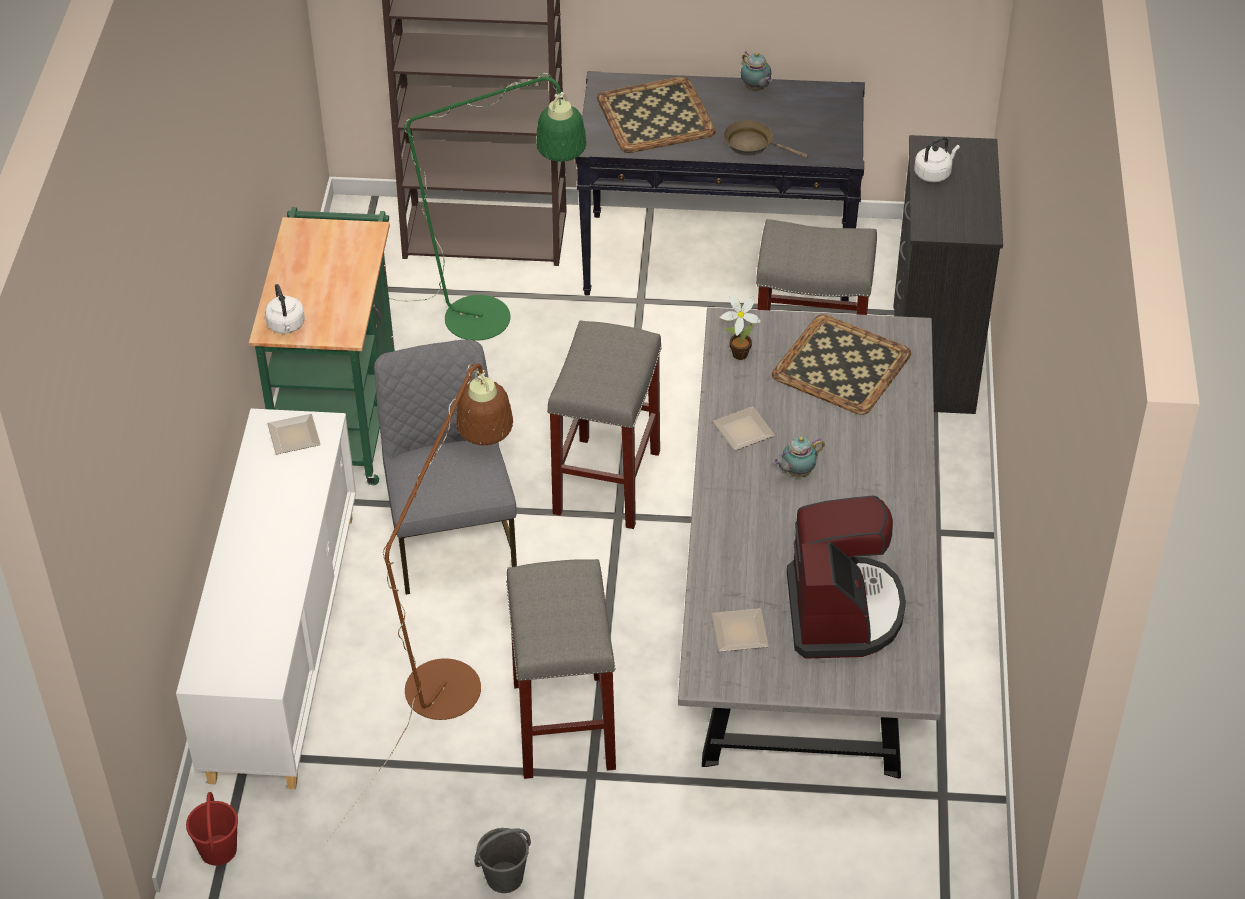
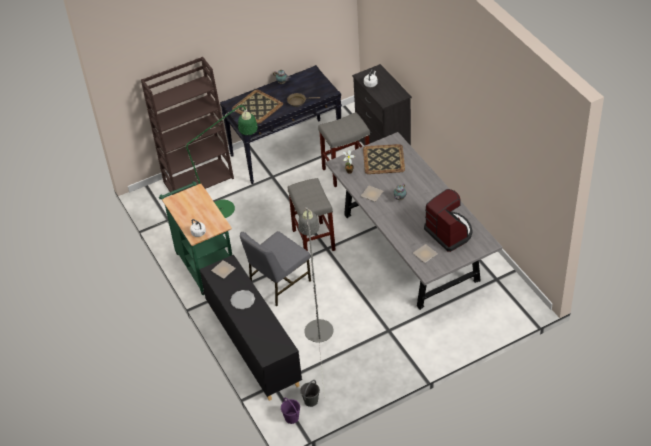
camera: 30 degrees left, 0 degrees up
(218, 851) = (292, 418): red bucket -> purple bucket
(273, 522) = (242, 300): none -> plate
(283, 643) = (253, 345): white cabinet -> black cabinet
(451, 538) = (278, 283): grey chair -> grey chair turned 90 degrees counterclockwise
(453, 674) = (318, 324): brown floor lamp -> grey floor lamp
(504, 878) = (389, 374): grey bucket -> grey bucket (311, 401)
(562, 724) = (366, 320): grey stool -> none

